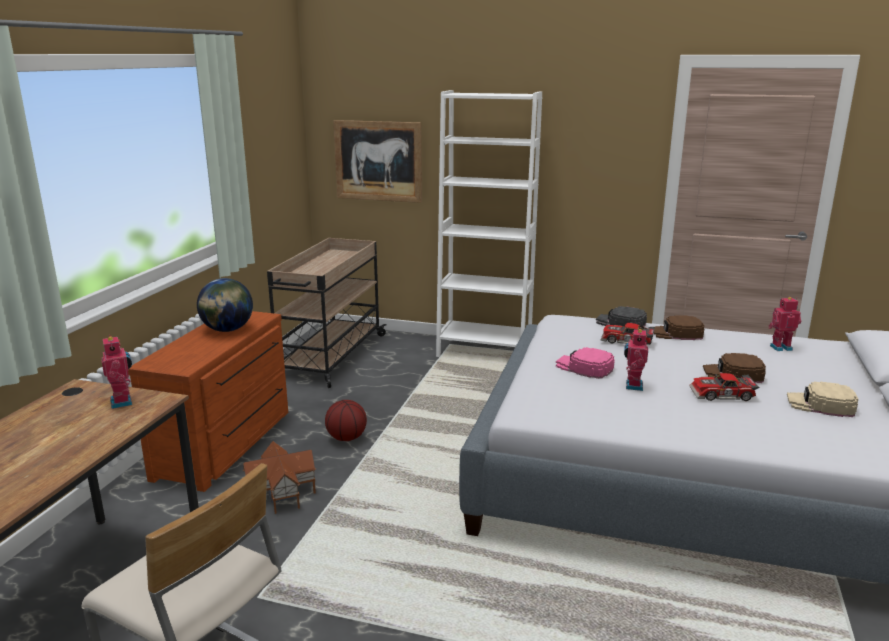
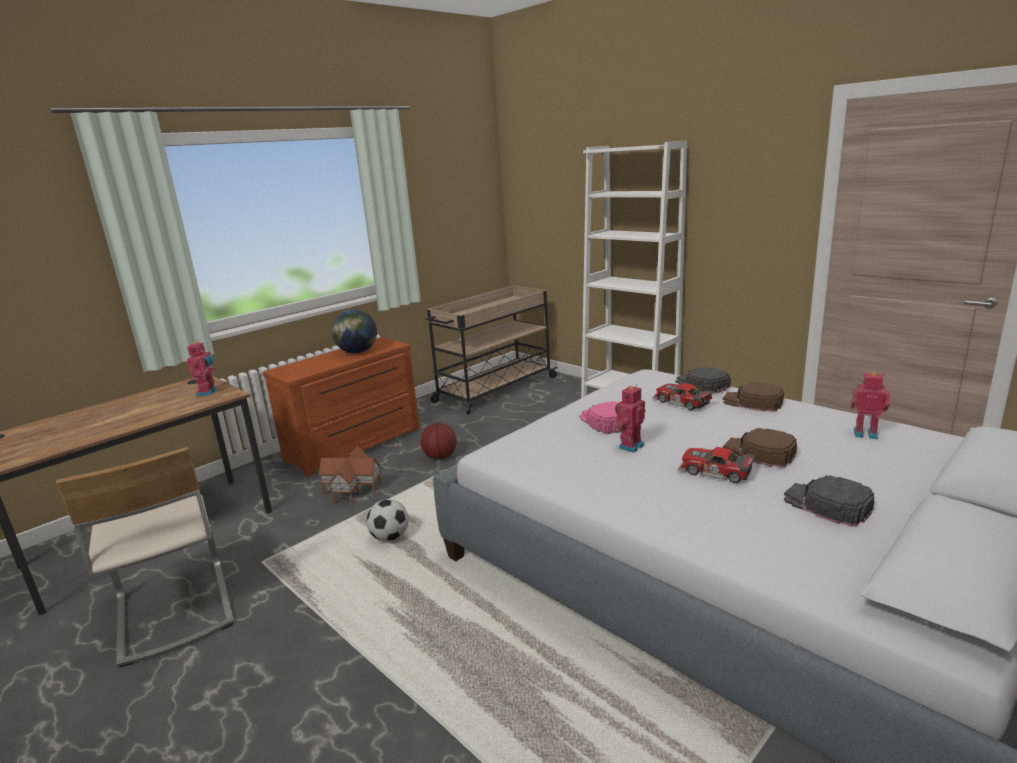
camera: 30 degrees right, 0 degrees up
(378, 161) = (553, 216): picture -> none
(383, 532) = (390, 537): none -> football
(820, 405) = (827, 505): beige cap -> black cap

